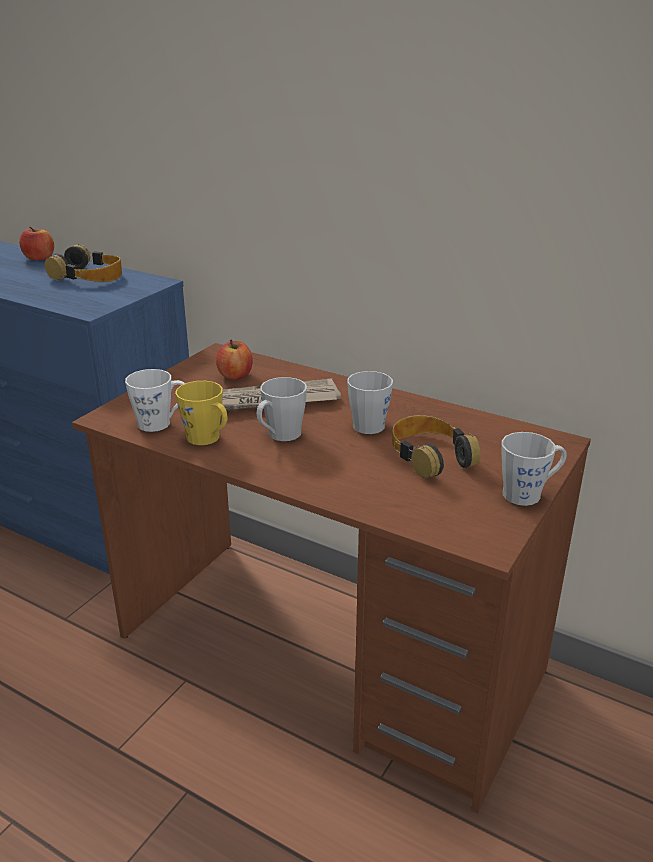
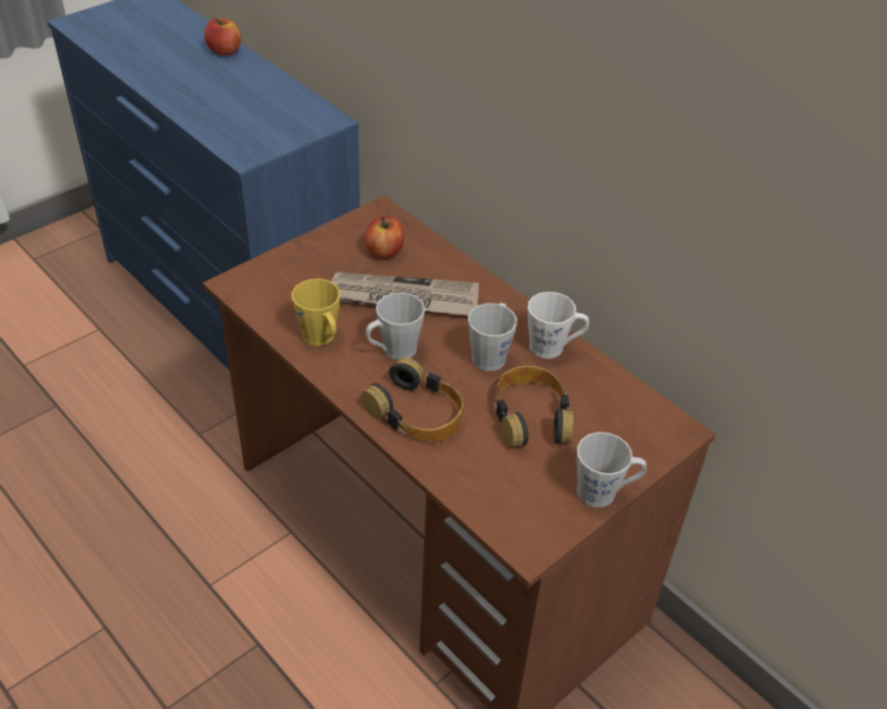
camera: 15 degrees right, 15 degrees up
(88, 276) = (264, 94): headphones -> headphones (416, 412)
(160, 423) = (285, 305): white mug -> white mug (553, 347)

